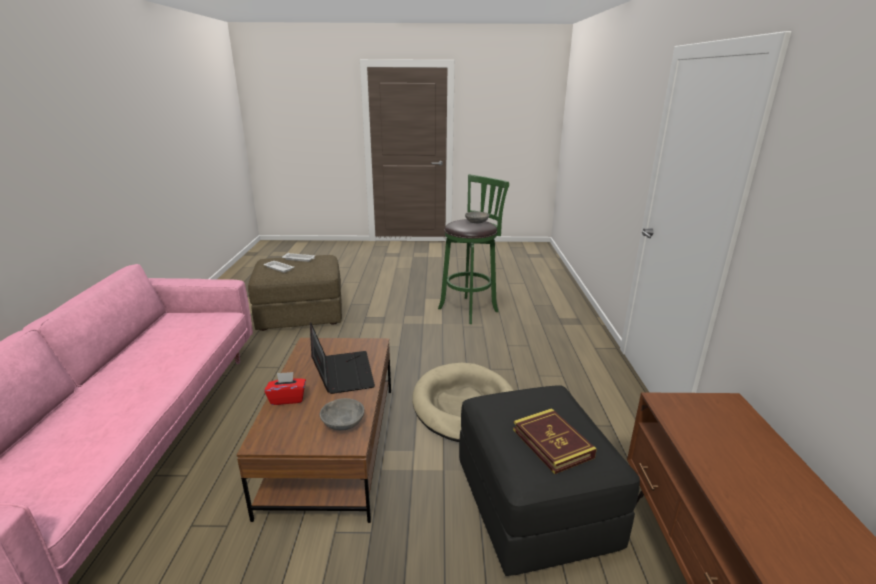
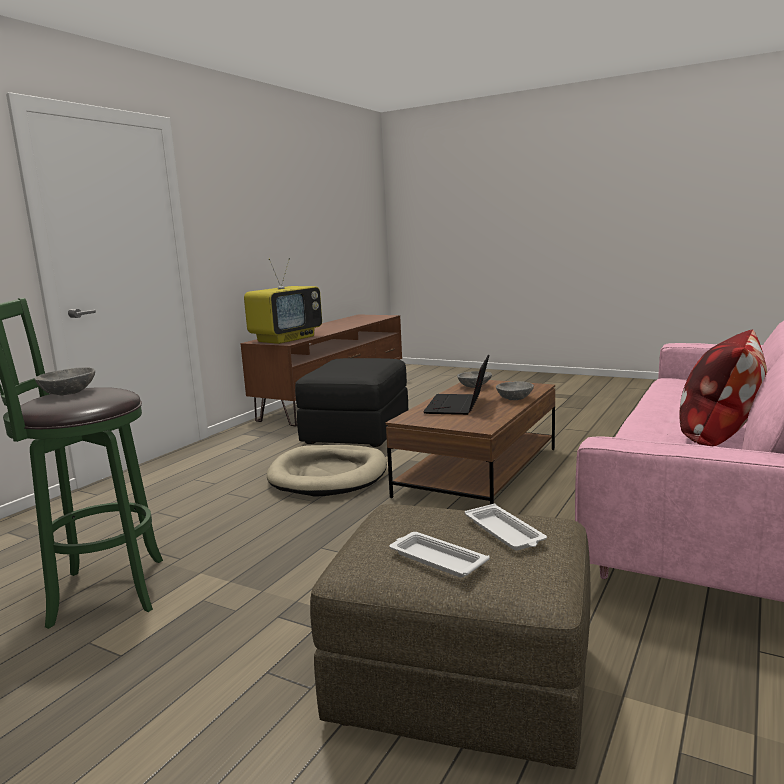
camera: 150 degrees left, 10 degrees down
(116, 373) = (719, 433): none -> pillow
(287, 398) = (515, 398): red tissue box -> grey bowl
(552, 443) = (358, 362): book -> none
(712, 425) = (286, 339): none -> television

